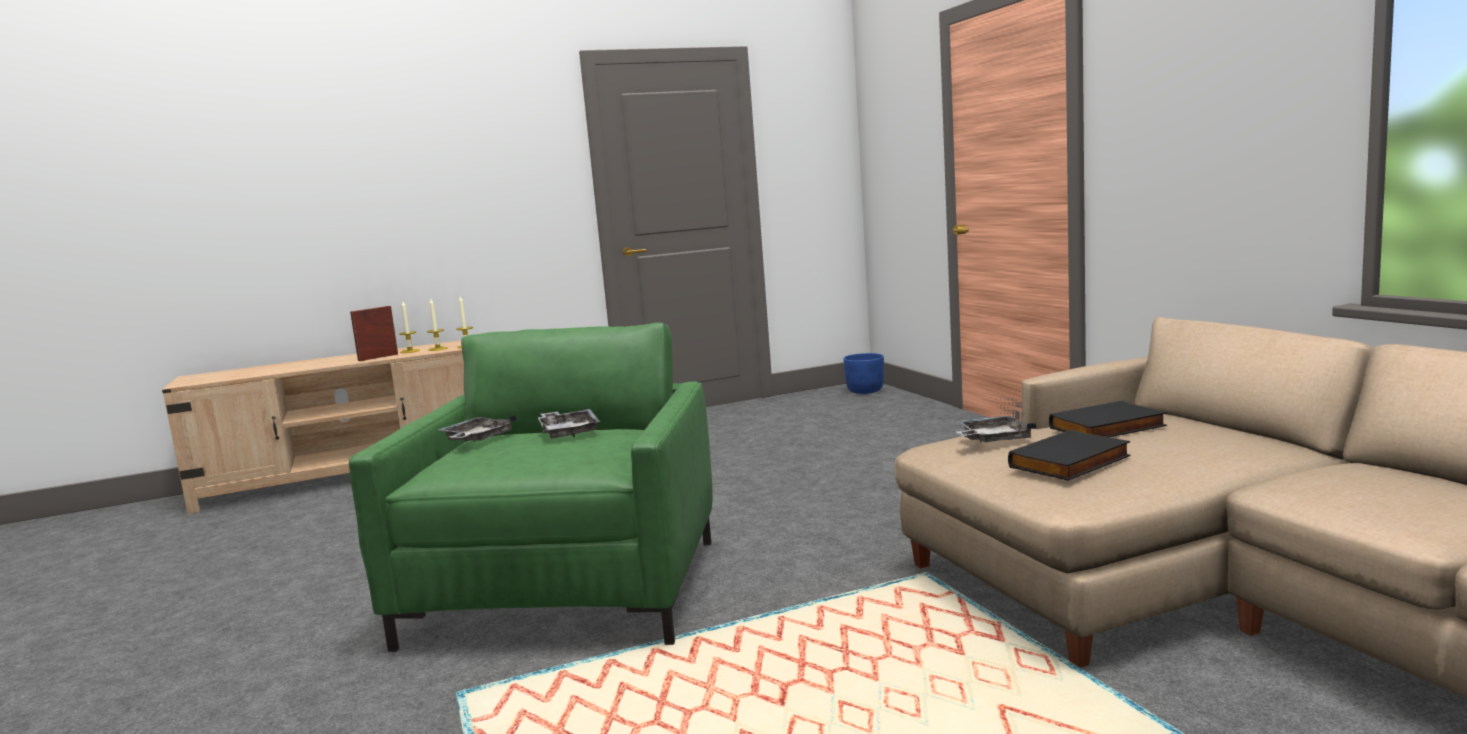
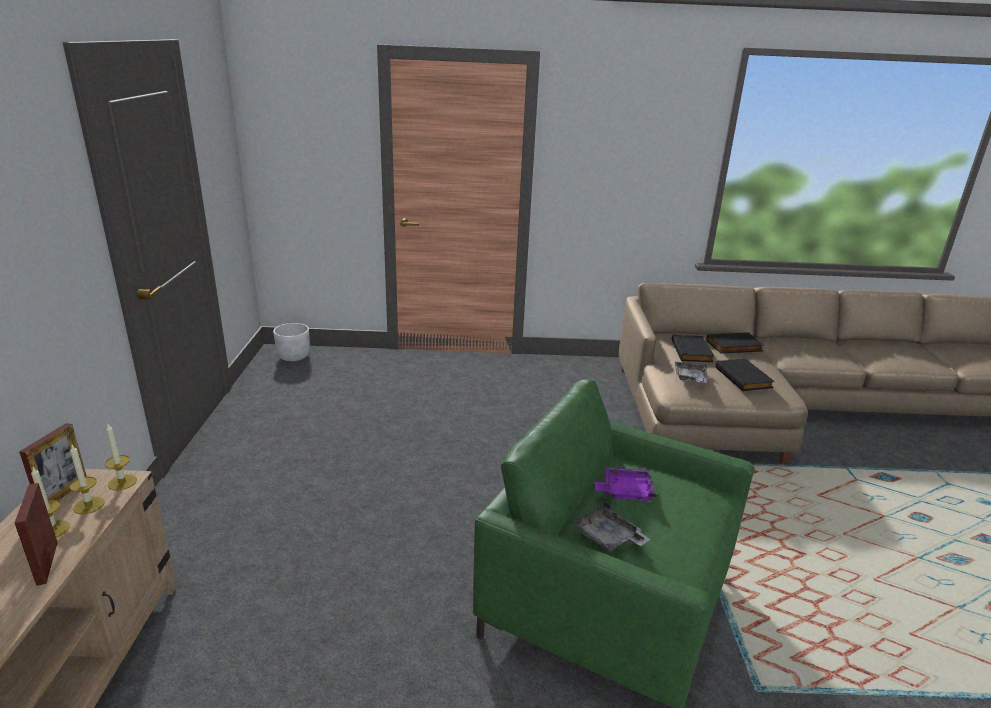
camera: 70 degrees left, 15 degrees up
(448, 344) = (63, 493): none -> picture frame
(568, 432) = (625, 491): grey tray -> purple tray
(865, 391) = (293, 356): blue planter -> white planter
(1207, 443) = (734, 346): none -> black book

